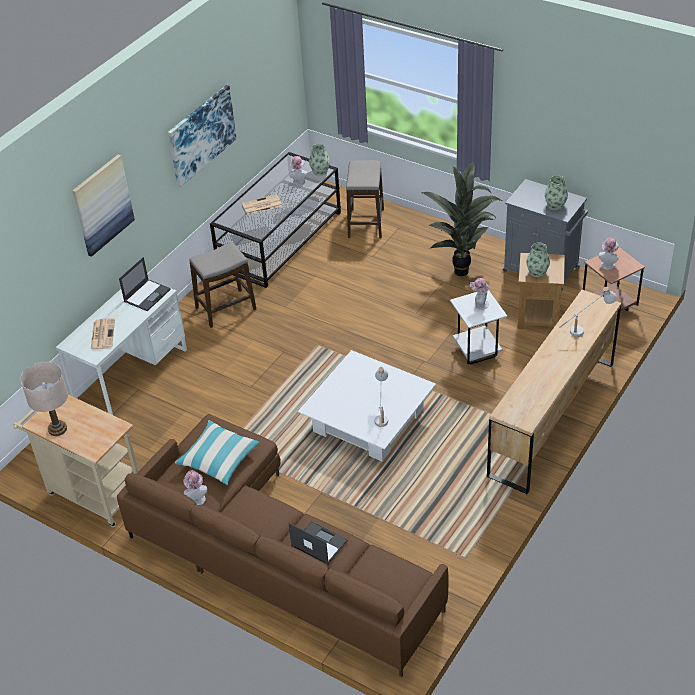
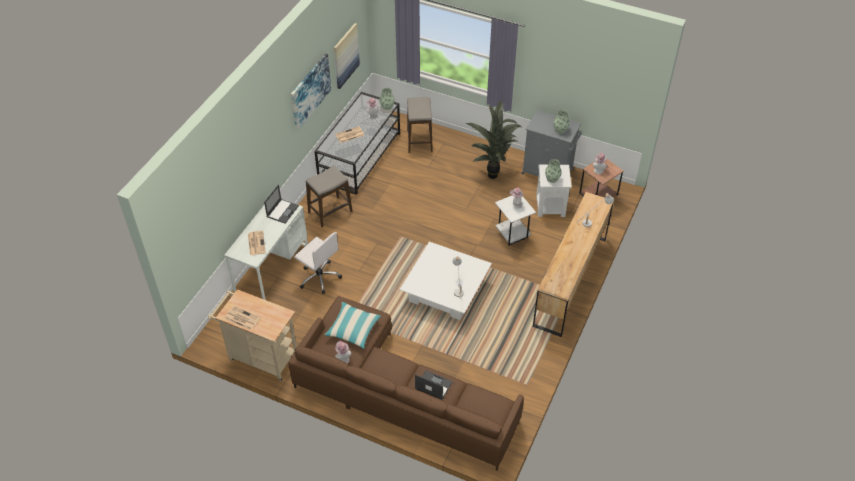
camera: 10 degrees left, 5 degrees up
(57, 429) = (241, 318): beige table lamp -> newspaper
(102, 205) = (252, 152): picture -> picture (345, 55)
(194, 392) = (319, 277): none -> white office chair
(538, 317) = (550, 207): brown side table -> white side table

